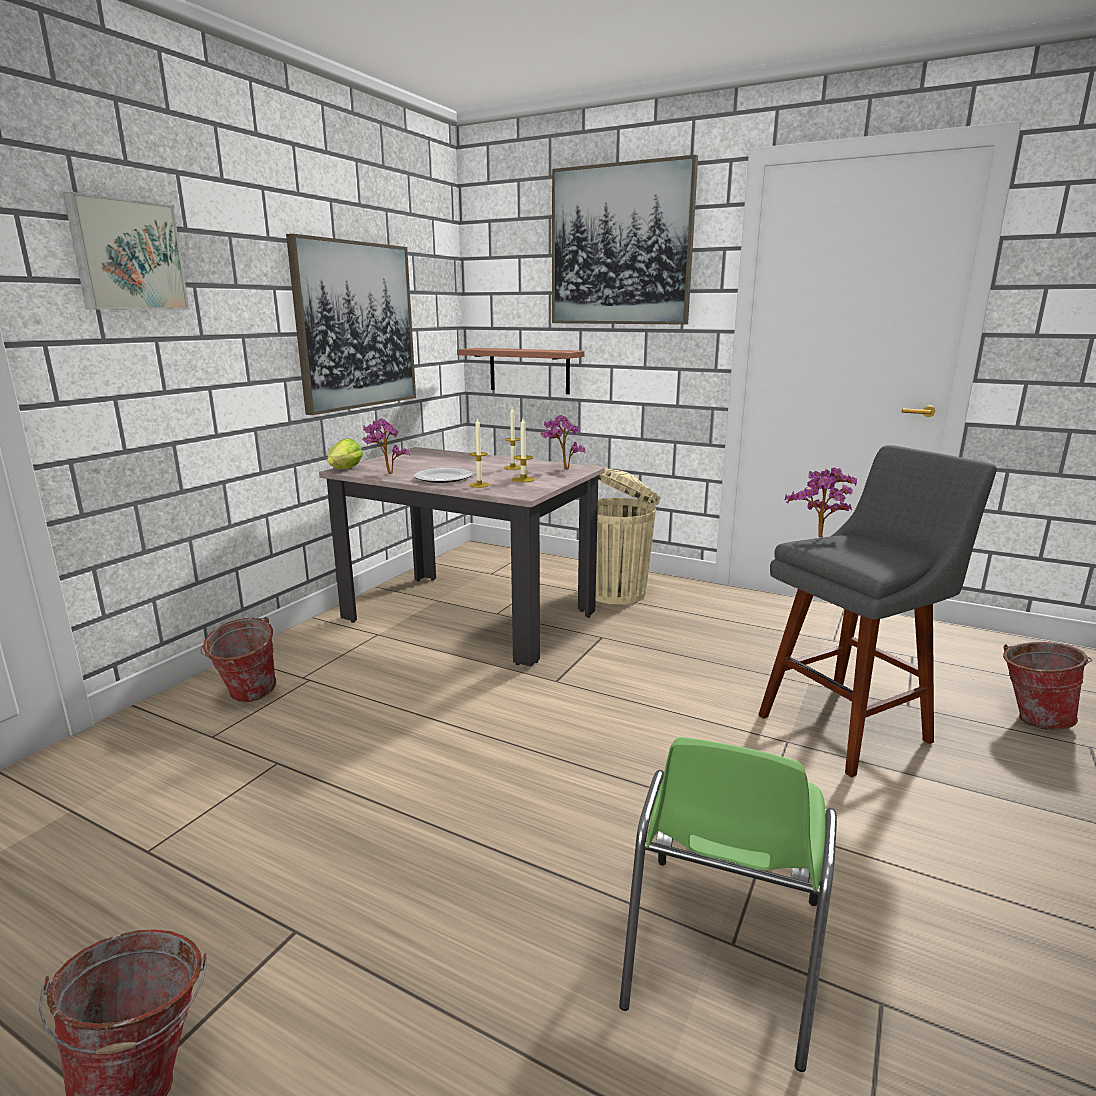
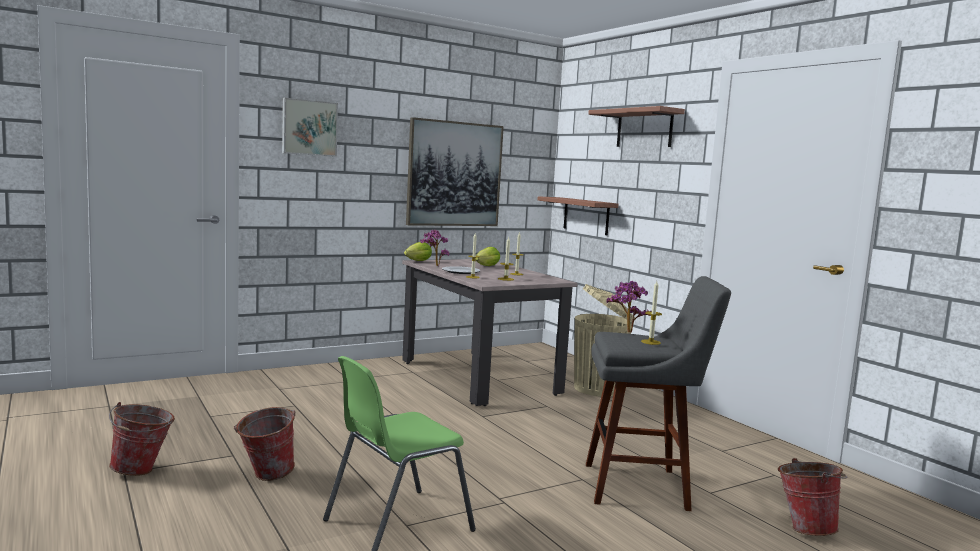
camera: 30 degrees right, 10 degrees down
(246, 697) = (312, 379): bucket -> bucket (265, 476)
(448, 461) = (486, 266): none -> lettuce
(562, 469) = (545, 279): potted plant -> none
(621, 246) = (644, 129): picture -> shelf
(880, 548) = (650, 342): none -> candle

